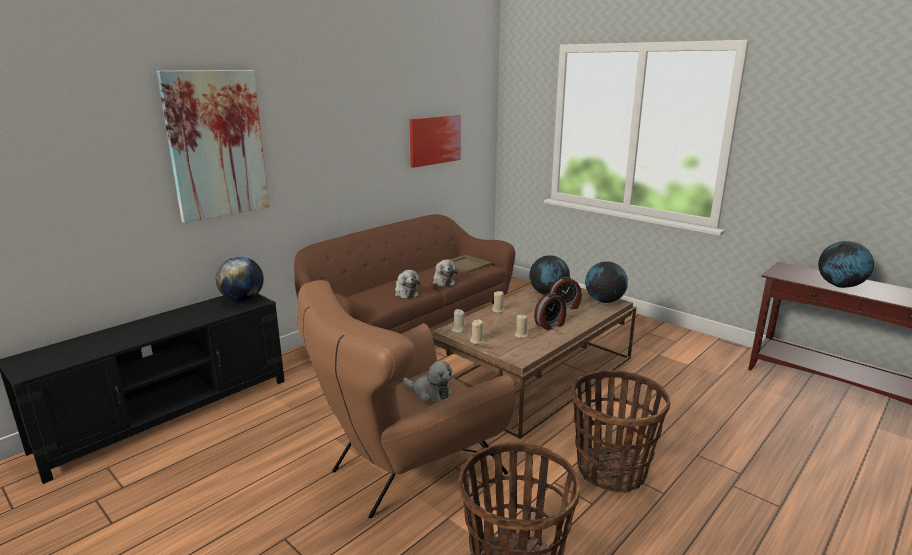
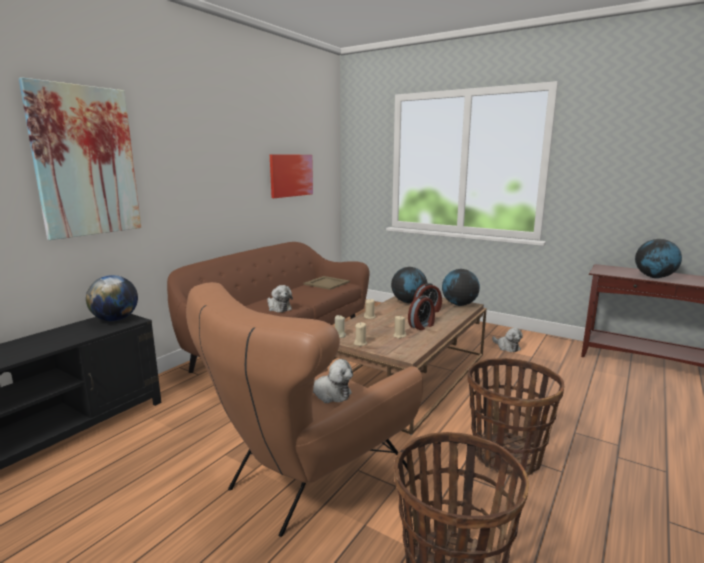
camera: 10 degrees left, 5 degrees down
(443, 281) = (310, 297): plush toy -> plush toy (507, 347)

